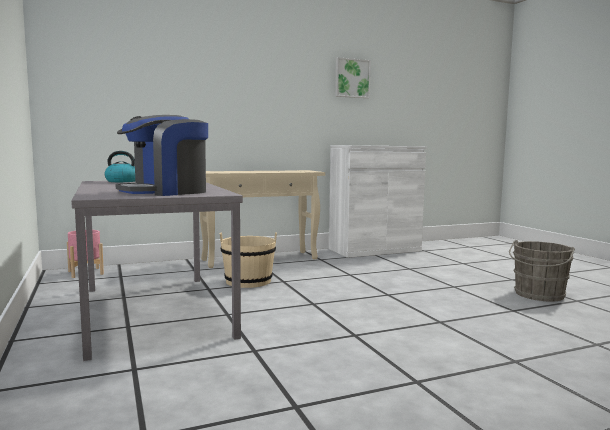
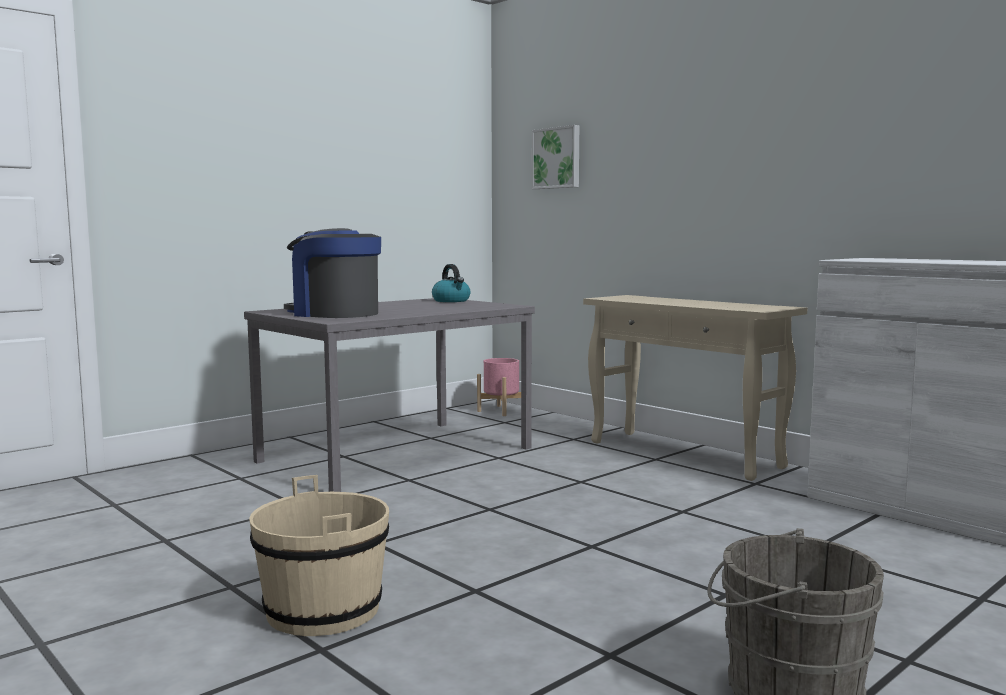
camera: 70 degrees right, 0 degrees up
(248, 281) = (555, 467): beige bucket -> beige bucket (323, 610)
(351, 78) = (928, 104): picture -> picture (557, 158)

